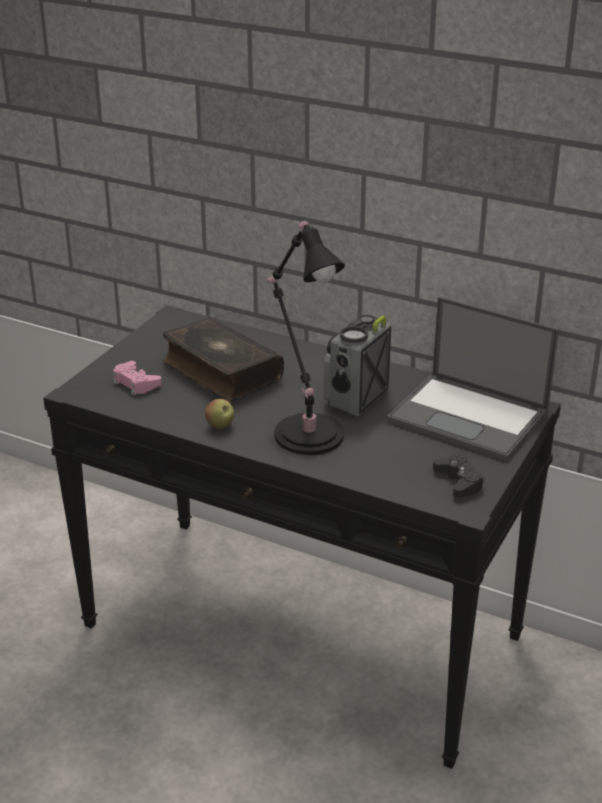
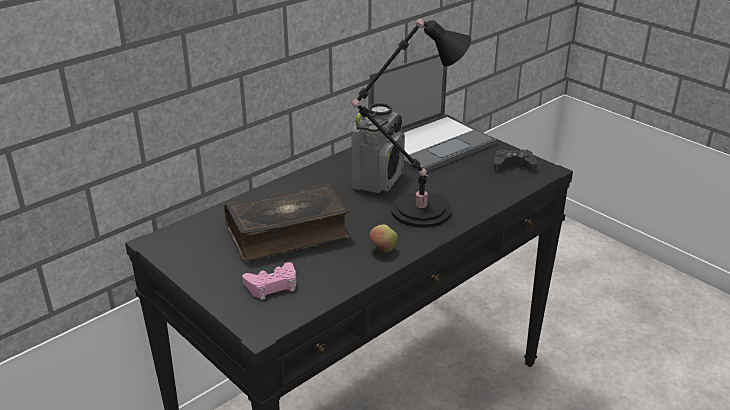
camera: 70 degrees left, 0 degrees up
(355, 398) = (378, 179): radio -> radio turned 120 degrees counterclockwise

